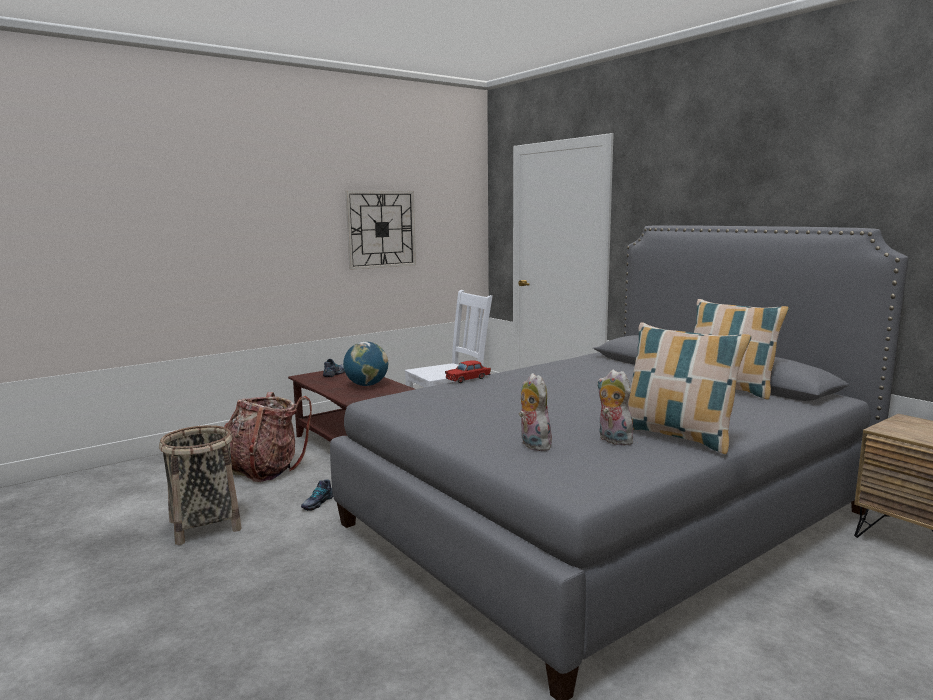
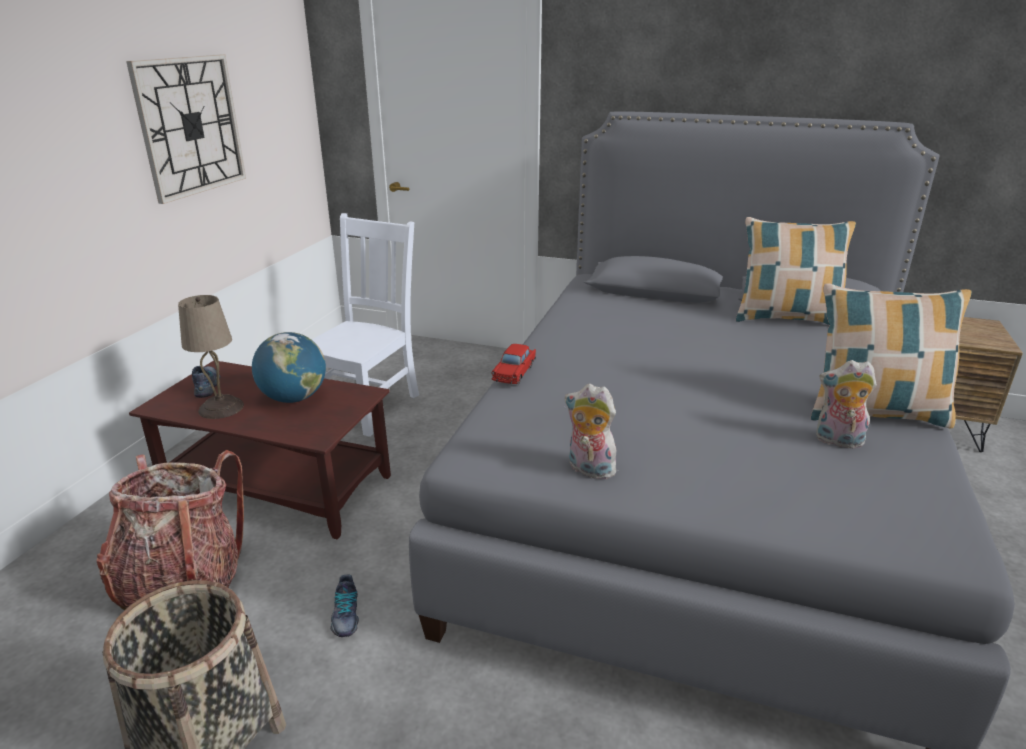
camera: 35 degrees left, 15 degrees up
(328, 382) = (221, 407): none -> beige table lamp
(532, 445) = (786, 481): plush toy -> plush toy (588, 470)

